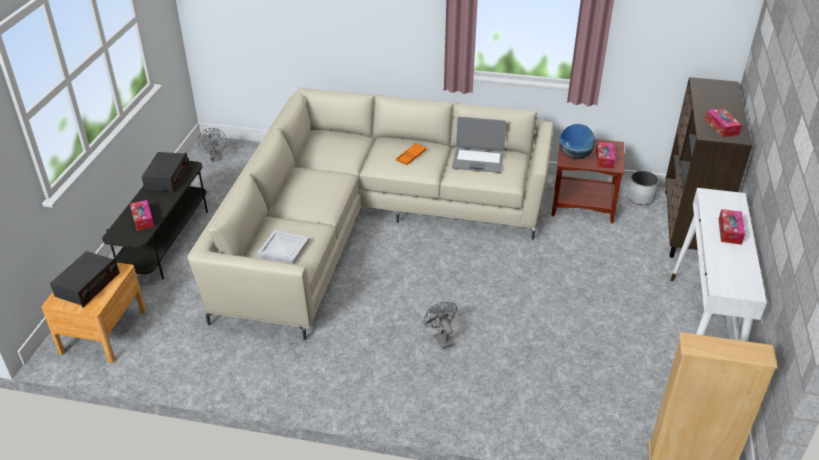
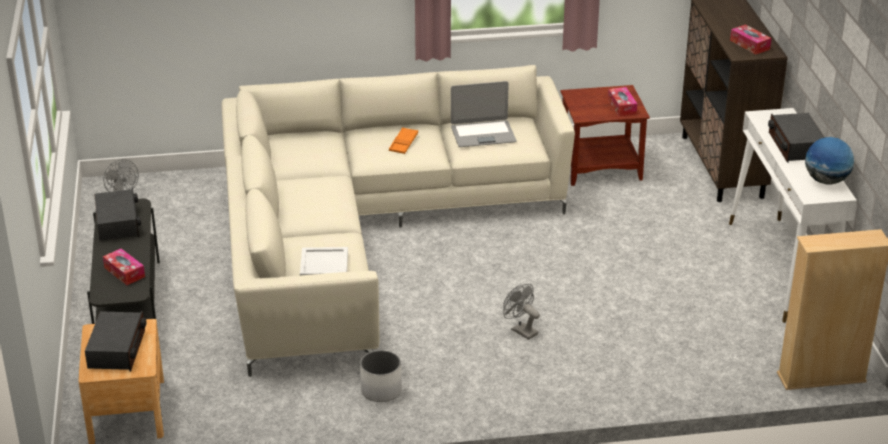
camera: 20 degrees left, 5 degrees down
(575, 156) = (588, 109): globe -> globe (826, 181)
(640, 198) = (658, 148): white planter -> white planter (380, 390)
(729, 231) = (795, 146): tissue box -> radio

